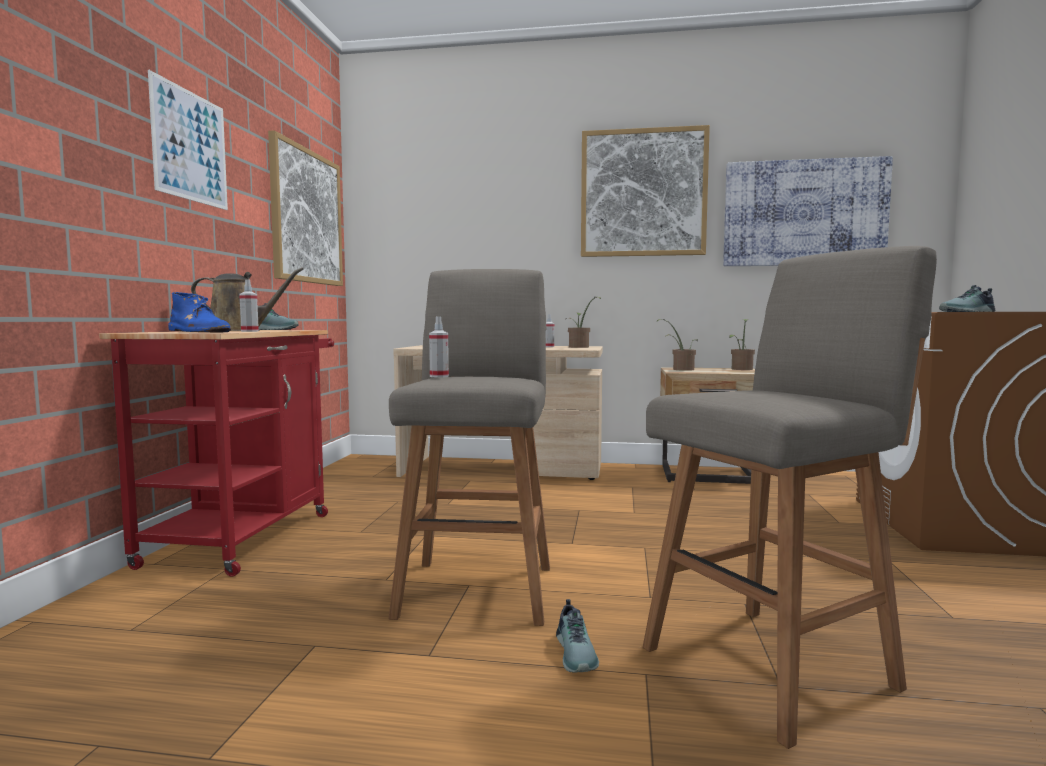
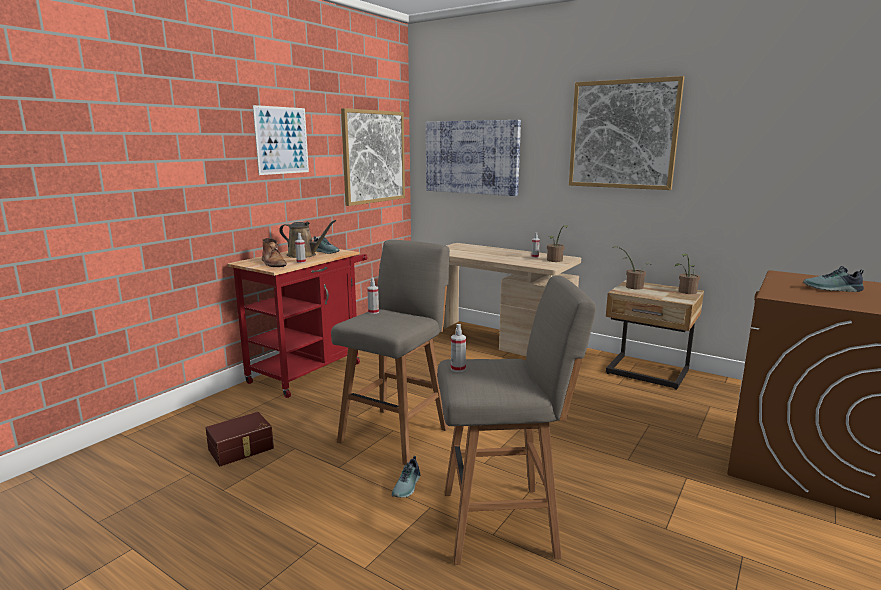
camera: 25 degrees right, 10 degrees up
(198, 672) = (241, 449): none -> brown storage box
(199, 332) = (273, 263): blue boot -> brown boot
(712, 395) = (458, 369): none -> spray bottle
(803, 214) = (767, 158): picture -> picture (472, 157)

